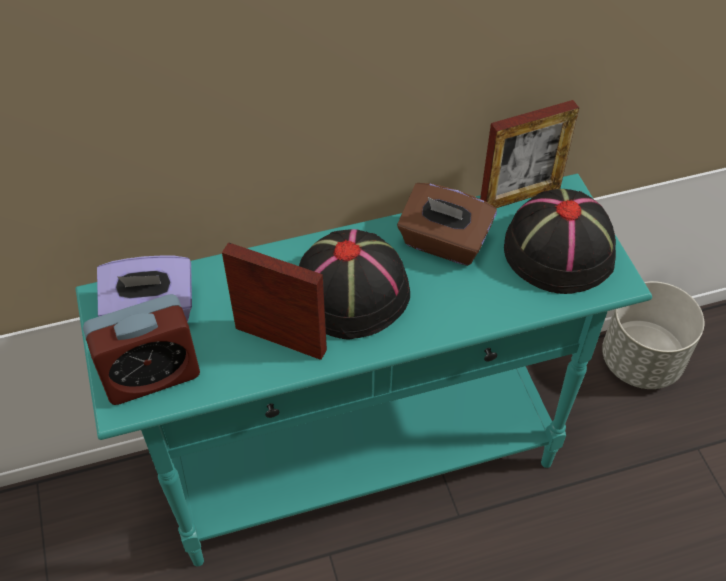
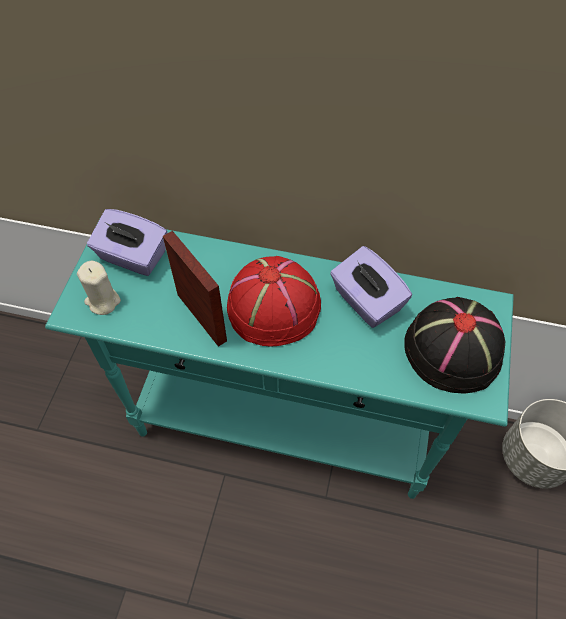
camera: 30 degrees right, 5 degrees up
(151, 375) = (103, 301): alarm clock -> beige candle
(352, 291) = (274, 306): black hat -> red hat
(443, 243) = (366, 301): brown tissue box -> purple tissue box
(520, 196) = (451, 291): picture frame -> none

